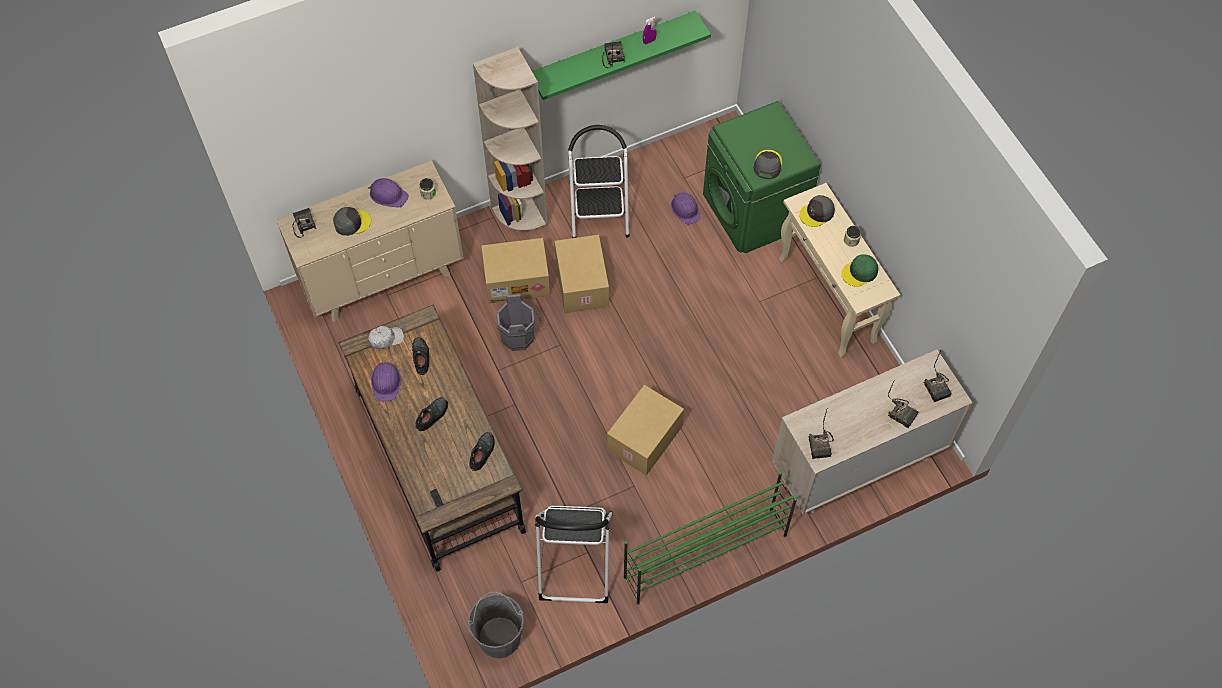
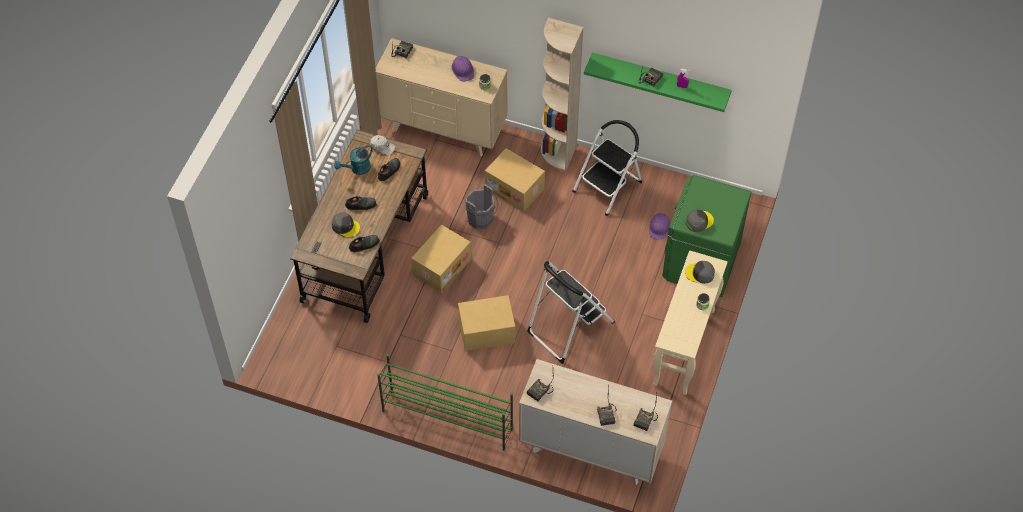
camera: 45 degrees right, 5 degrees down
(352, 222) = (427, 70): grey cap -> grey cap (345, 226)
(386, 382) = (357, 169): purple hard hat -> turquoise watering can
(499, 637) = (294, 363): grey bucket -> none
(575, 558) = (377, 359): step ladder -> step ladder (568, 327)
(580, 283) = (549, 219): cardboard box -> cardboard box (441, 266)
(860, 272) = (685, 326): green cap -> none

